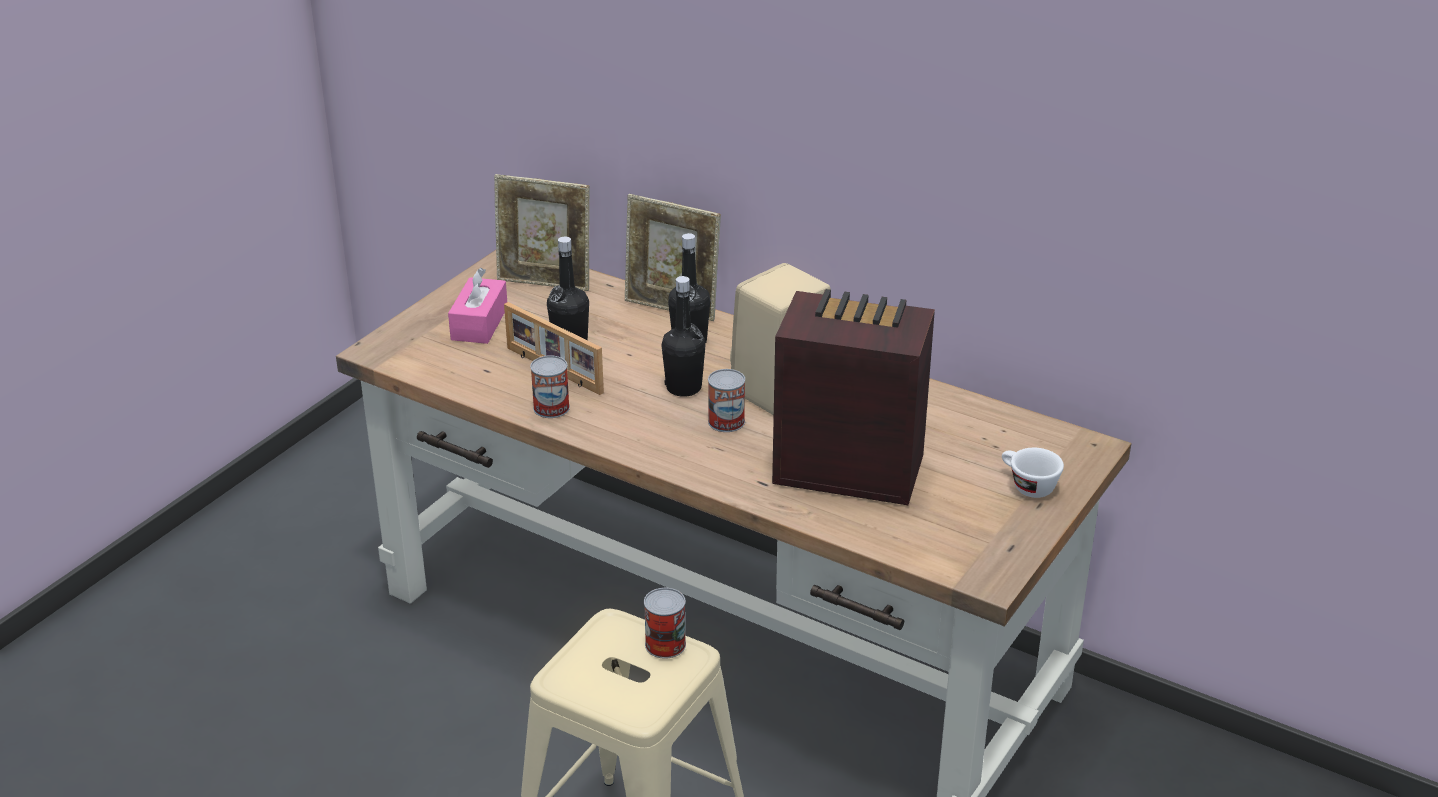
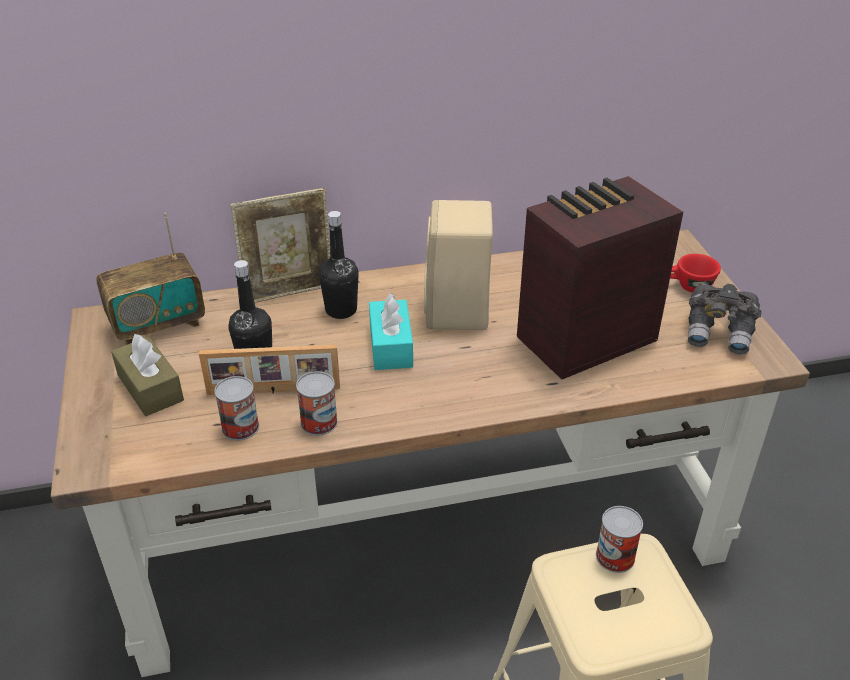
camera: 45 degrees left, 5 degrees up
(479, 323) = (150, 388): pink tissue box -> brown tissue box
(545, 283) = (158, 324): picture frame -> radio
(684, 388) = (391, 346): black bottle -> turquoise tissue box
(726, 421) = (458, 353): can -> can (240, 427)
(981, 534) = (719, 333): none -> grey binoculars
(1027, 486) = (688, 287): white cup -> red cup

